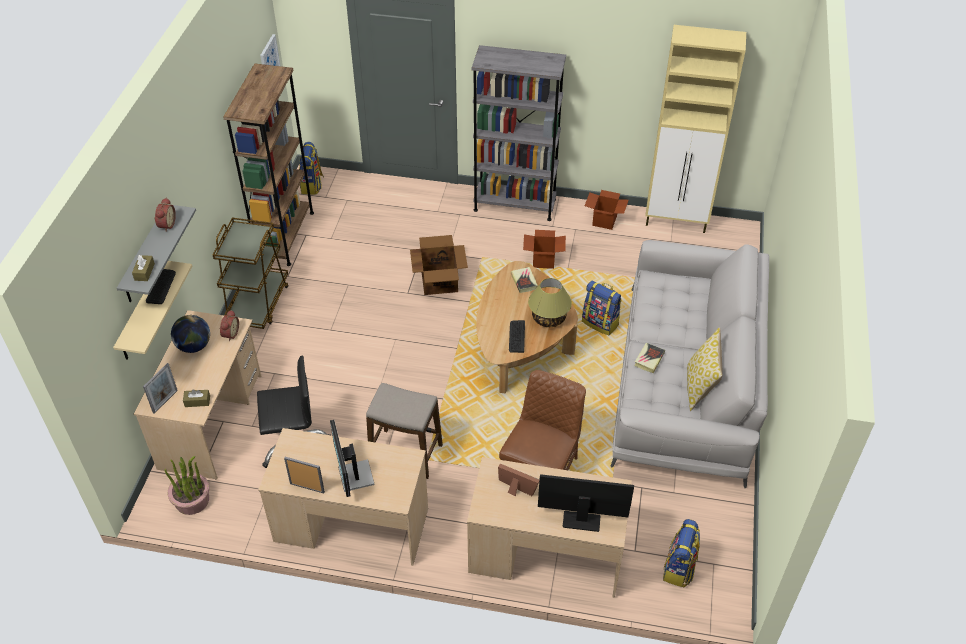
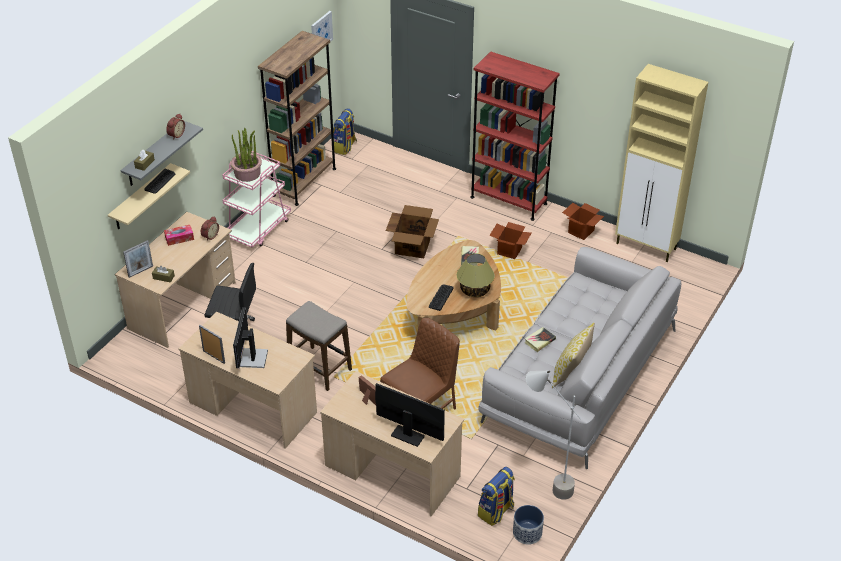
camera: 20 degrees right, 5 degrees down
(192, 500) = (143, 358): potted plant -> potted plant (247, 174)
(194, 346) = (179, 238): globe -> tissue box
(257, 303) = (258, 228): brown cart -> pink cart
(514, 204) = (508, 200): grey bookcase -> red bookcase
(600, 323) = (532, 312): backpack -> none
(714, 520) = (546, 485): none -> grey floor lamp
(724, 583) = (527, 533): none -> planter

